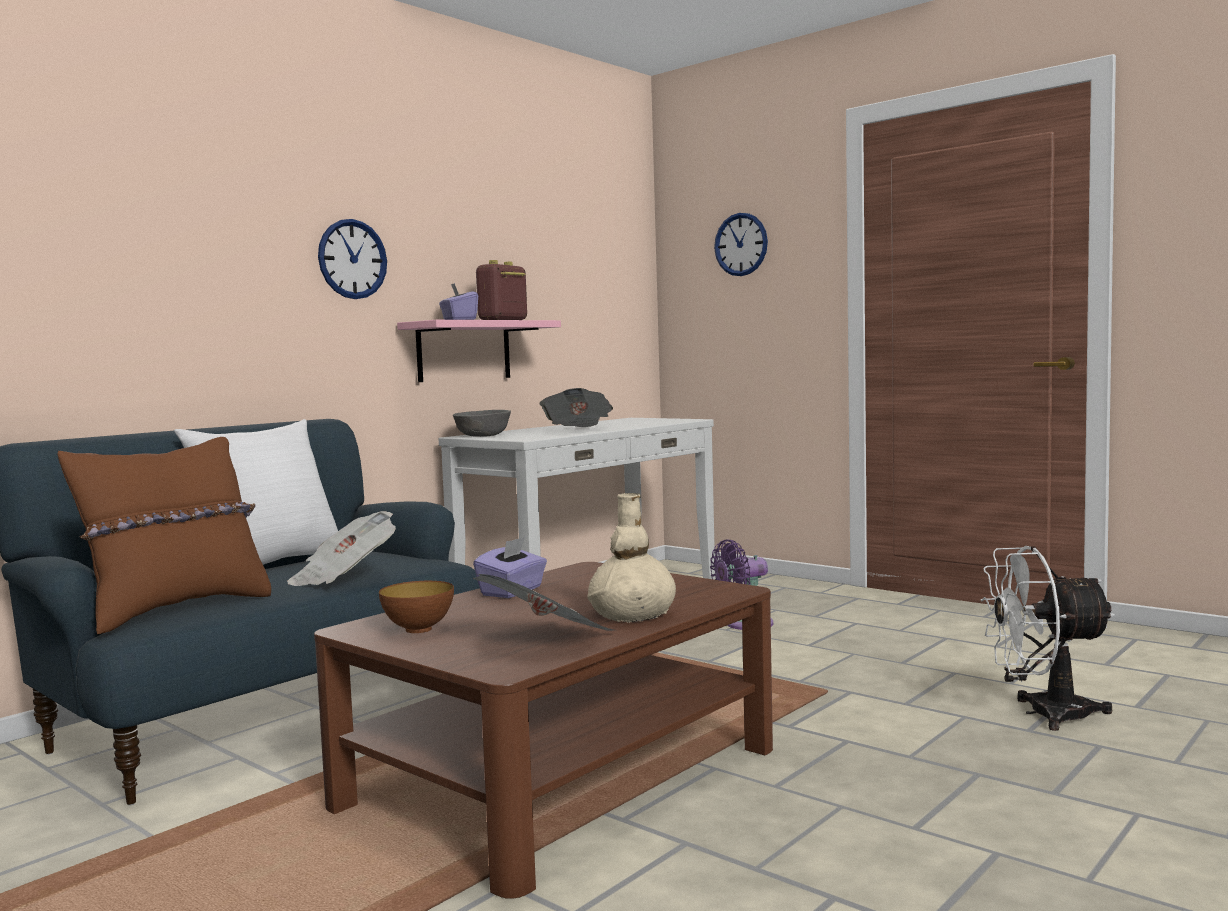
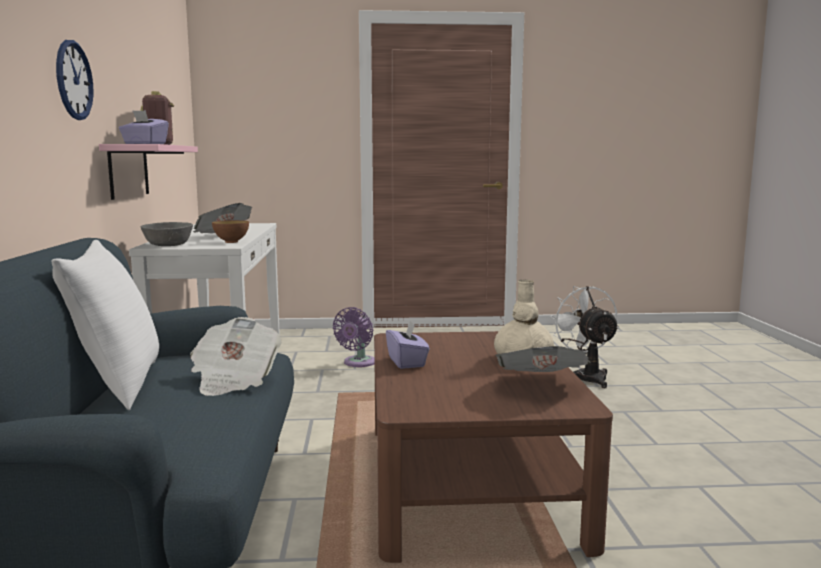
camera: 45 degrees left, 5 degrees up
(177, 610) = (179, 441): brown pillow -> none
(418, 629) = (446, 400): bowl -> bowl (231, 242)
(741, 244) = (273, 94): wall clock -> none
(1043, 714) = (587, 376): white fan -> white fan turned 120 degrees clockwise

